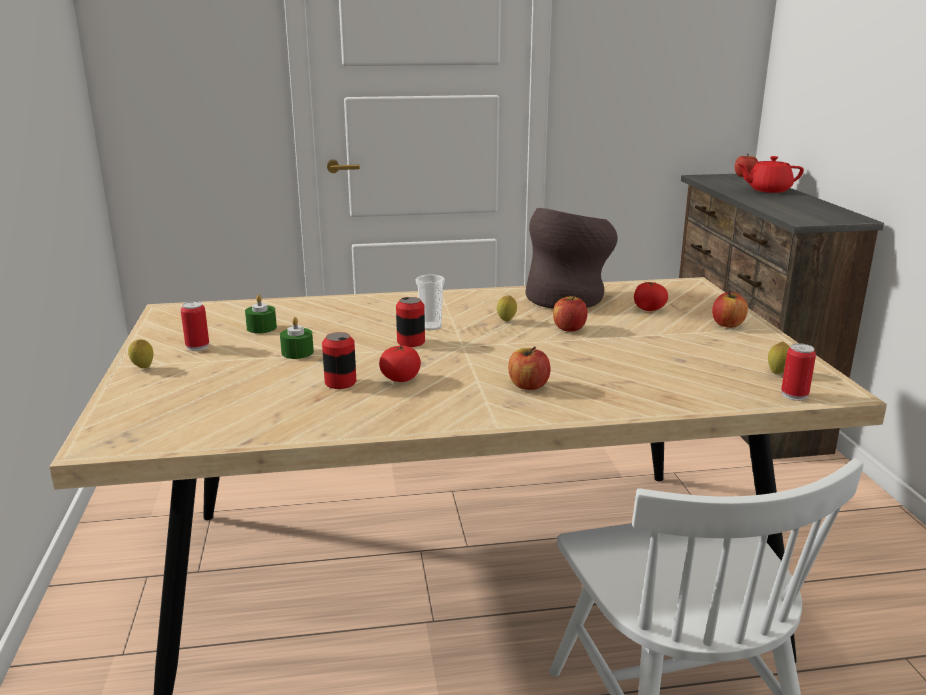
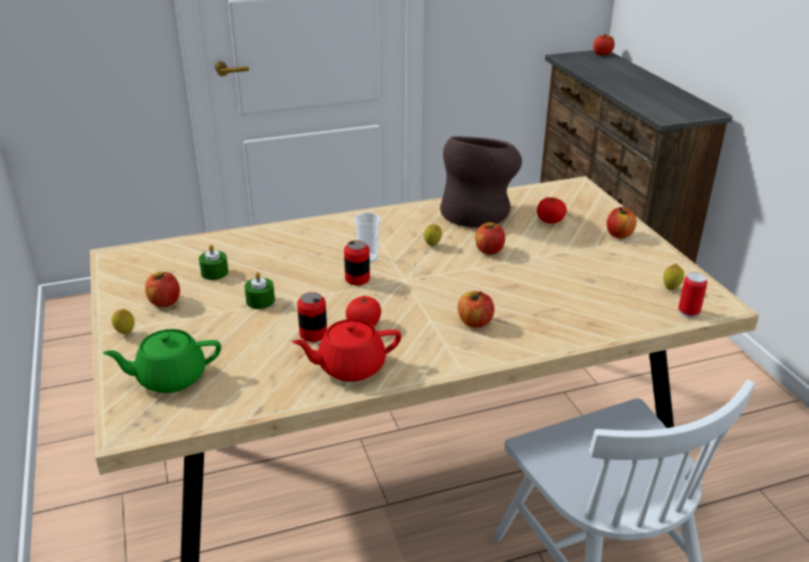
camera: 10 degrees left, 10 degrees up
(167, 406) = (170, 378): none -> green teapot
(197, 347) = (164, 302): can -> apple
(768, 190) = (627, 74): red teapot -> red teapot (350, 367)

